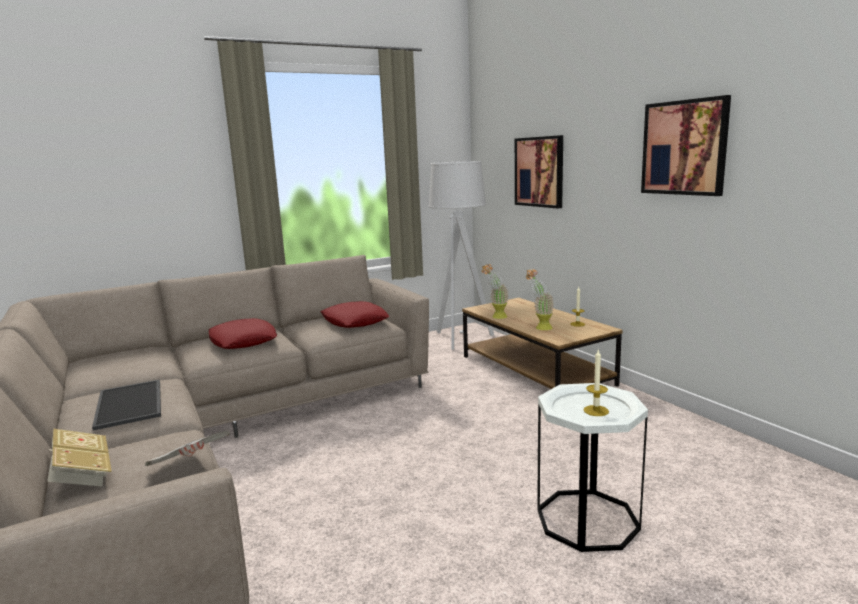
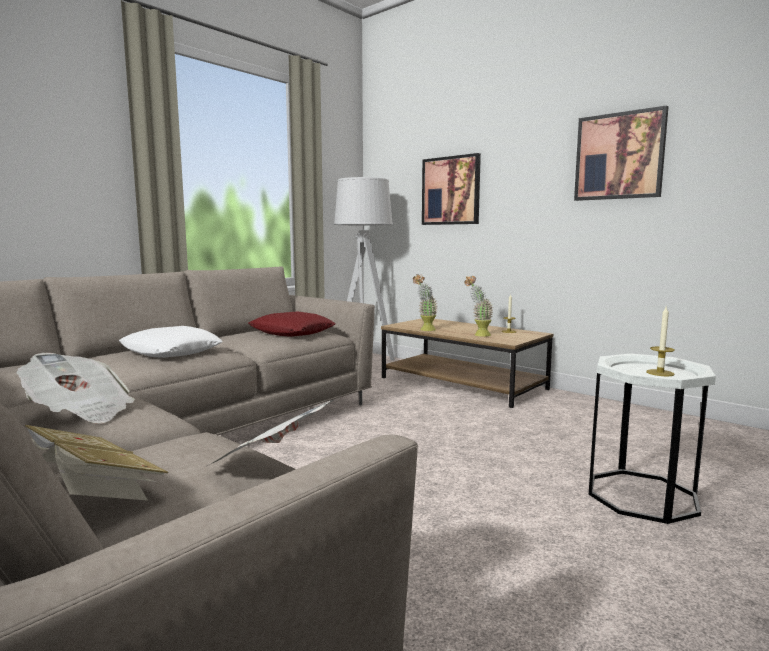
camera: 20 degrees left, 5 degrees down
(131, 404) = (81, 412): tray -> newspaper
(242, 341) = (171, 351): red pillow -> white pillow

